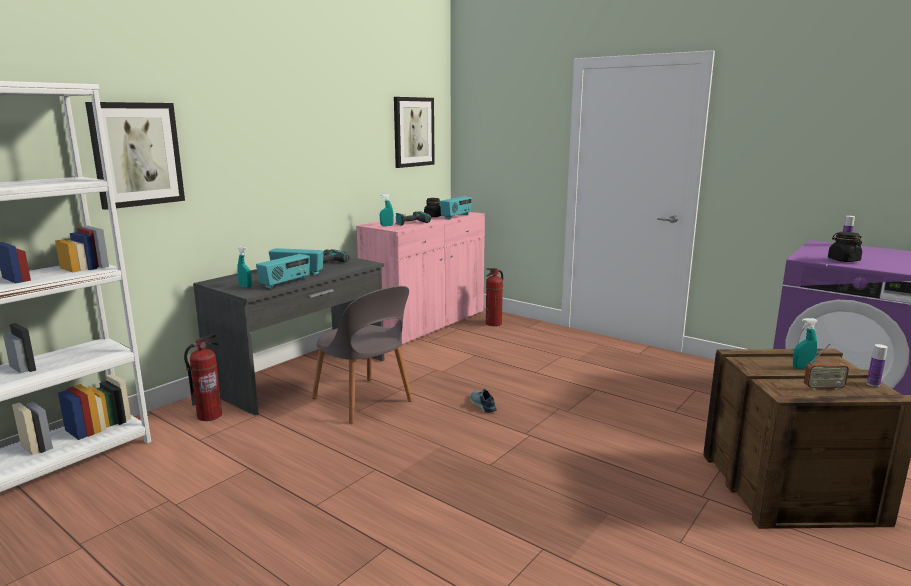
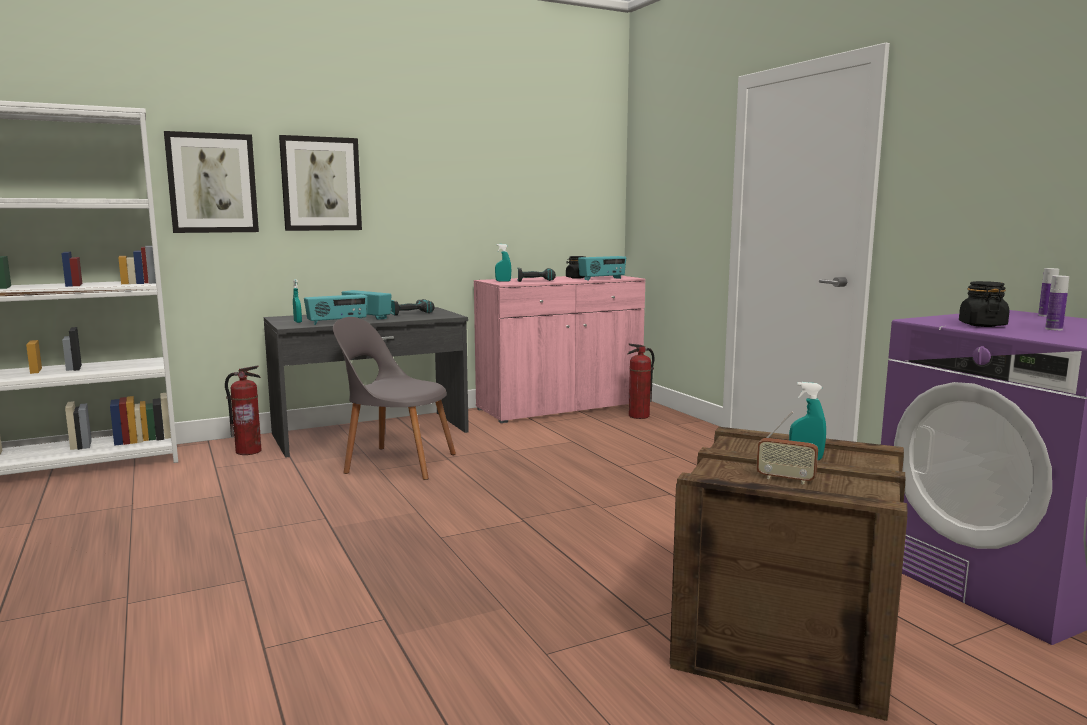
camera: 25 degrees right, 5 degrees down
(364, 401) = (396, 463): grey chair -> grey chair turned 120 degrees clockwise
(413, 132) = (565, 179): picture -> picture (321, 184)
(482, 405) = (512, 485): shoe -> none
(873, 384) = (877, 487): bottle -> bottle (1053, 329)

